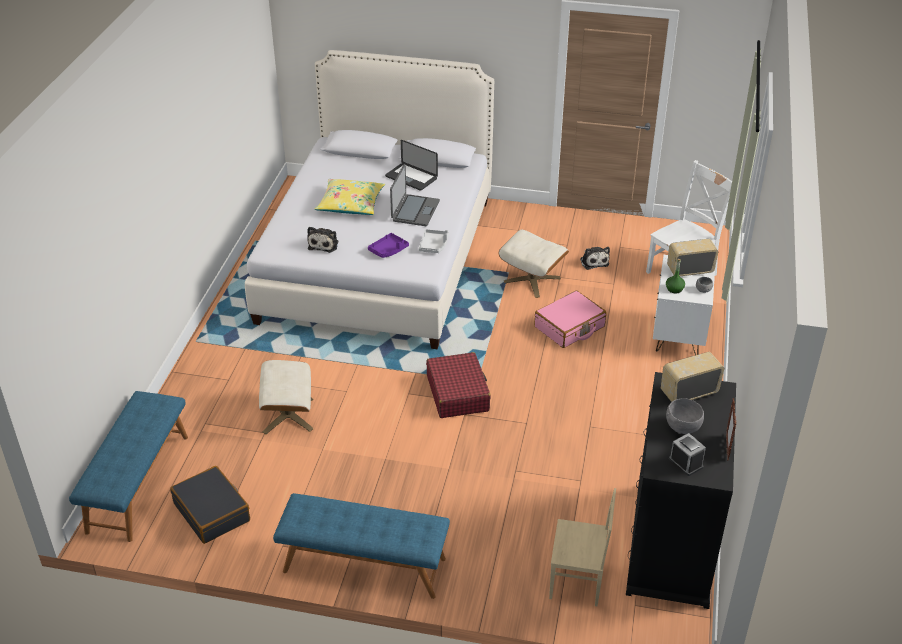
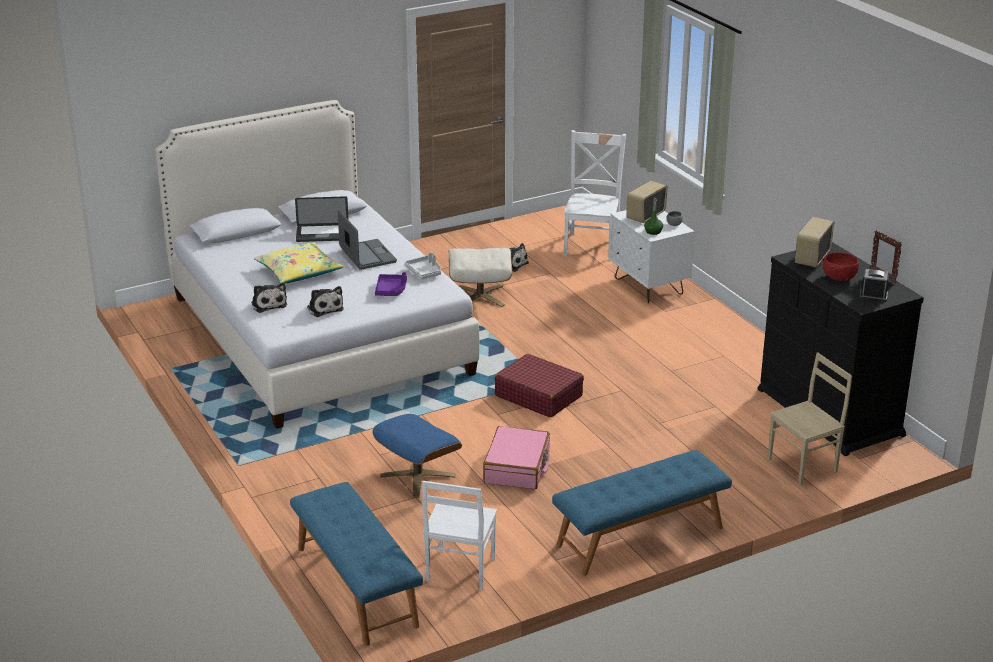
camera: 40 degrees left, 10 degrees down
(212, 512) = (459, 570): black suitcase -> white chair
(288, 415) = (417, 476): beige ottoman -> blue ottoman
(295, 223) = (268, 304): none -> plush toy
(569, 327) = (559, 315): pink suitcase -> pink suitcase (517, 468)
(682, 426) = (839, 277): grey bowl -> red bowl

